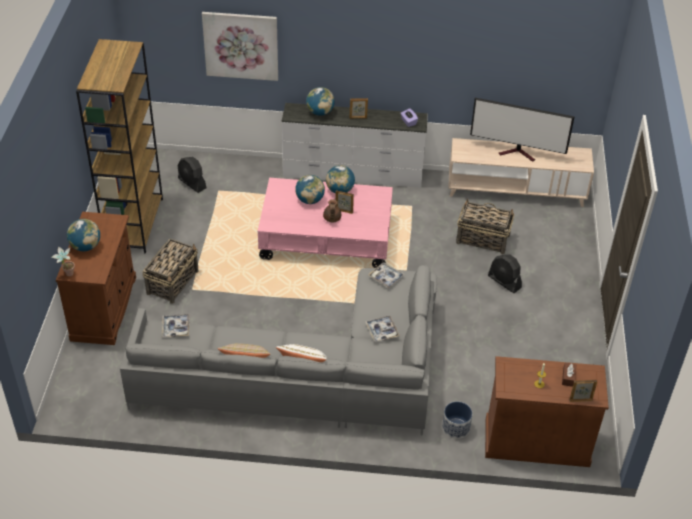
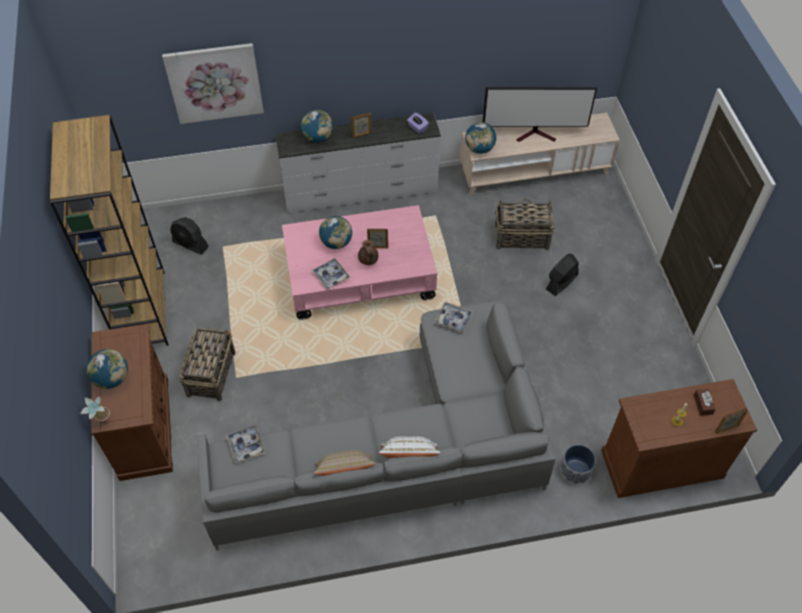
camera: 15 degrees left, 10 degrees up
(340, 190) = (364, 223): globe -> globe (479, 149)
(382, 331) = (473, 387): tray -> tray (331, 276)
(504, 282) = (561, 282): black fan -> black fan turned 105 degrees clockwise

